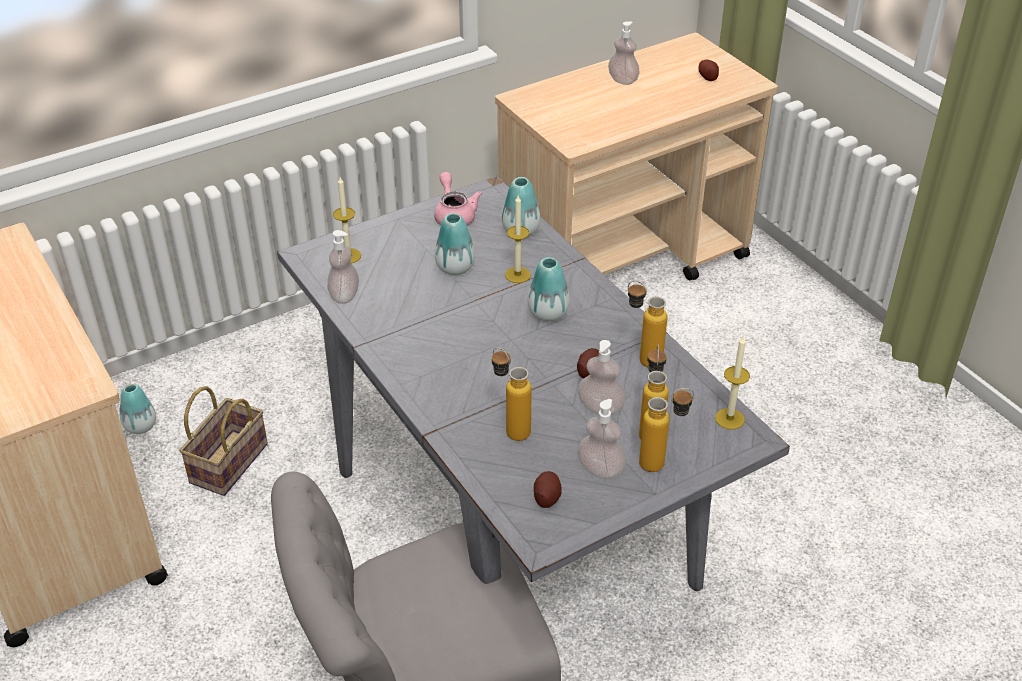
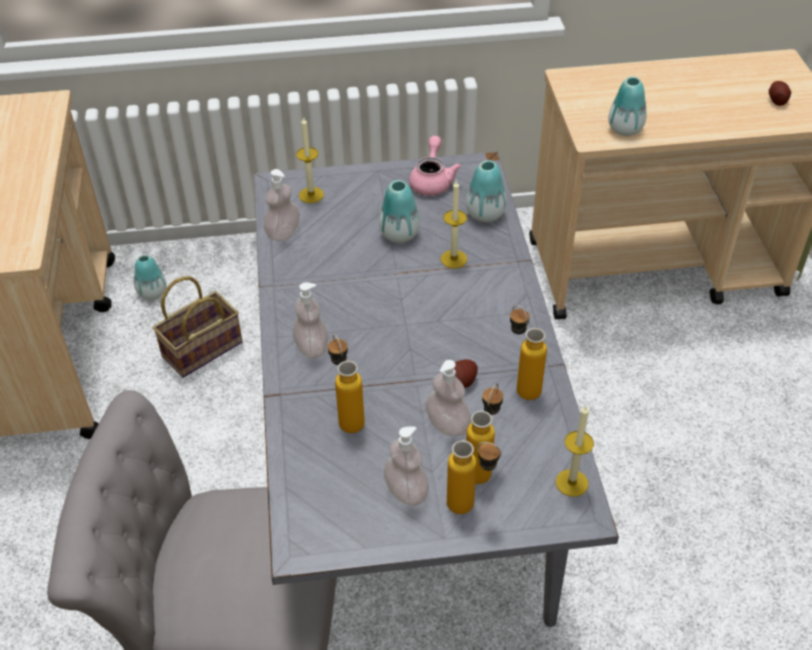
camera: 25 degrees right, 5 degrees up
(546, 497) = (336, 501): potato -> none
(548, 313) = (458, 308): vase -> vase (625, 129)
(623, 80) = (684, 83): soap dispenser -> soap dispenser (311, 347)

